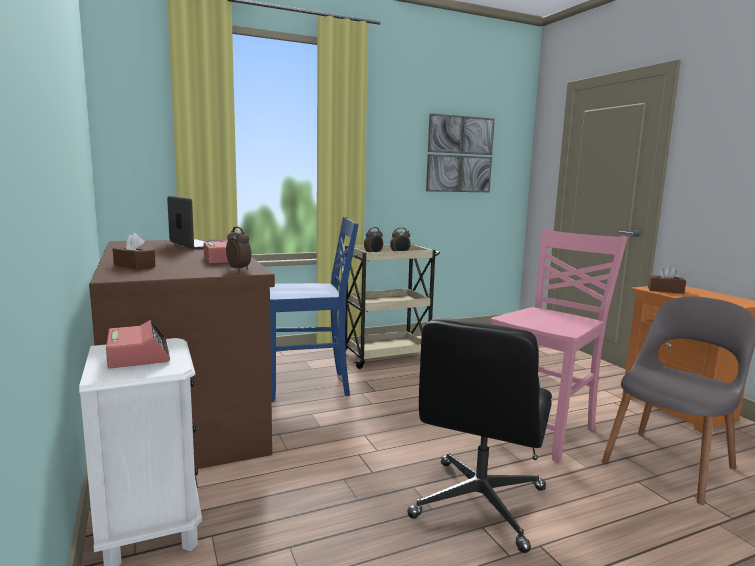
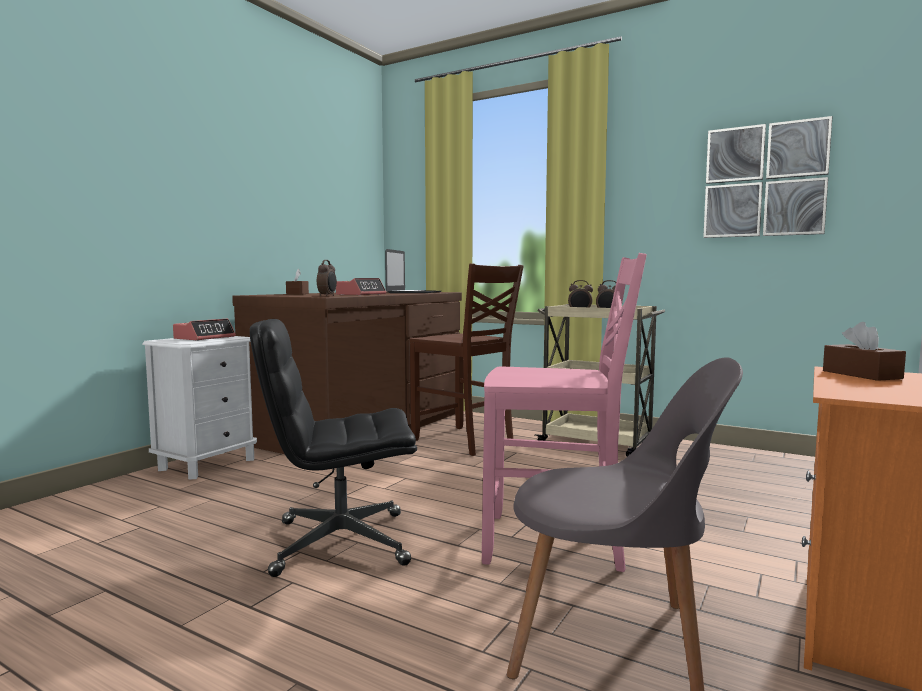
camera: 55 degrees right, 5 degrees down
(310, 386) = (465, 441): blue chair -> brown chair

